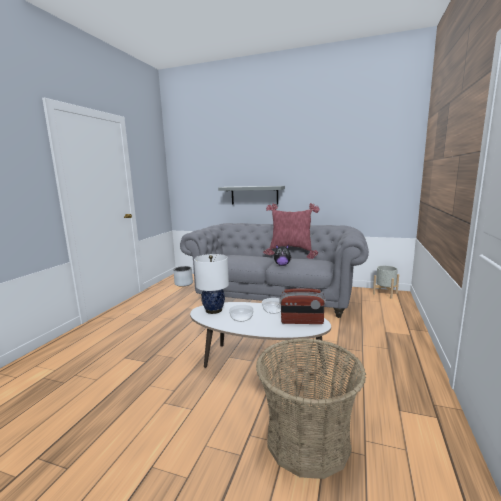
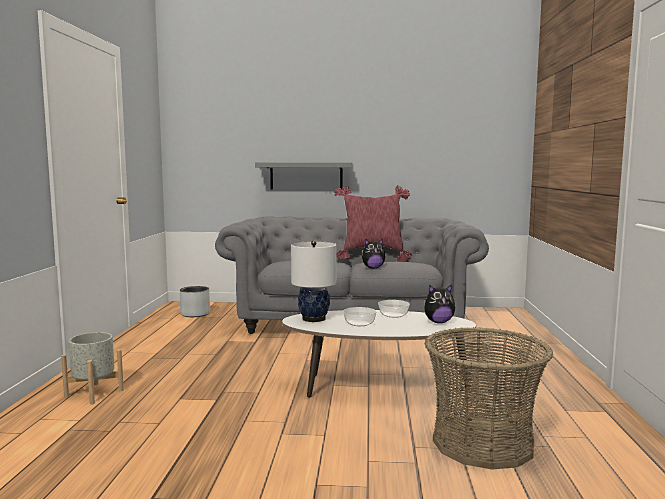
camera: 15 degrees left, 5 degrees down
(302, 322) = (438, 322): radio -> plush toy
(385, 293) = (494, 311): grey planter -> grey planter (94, 393)

